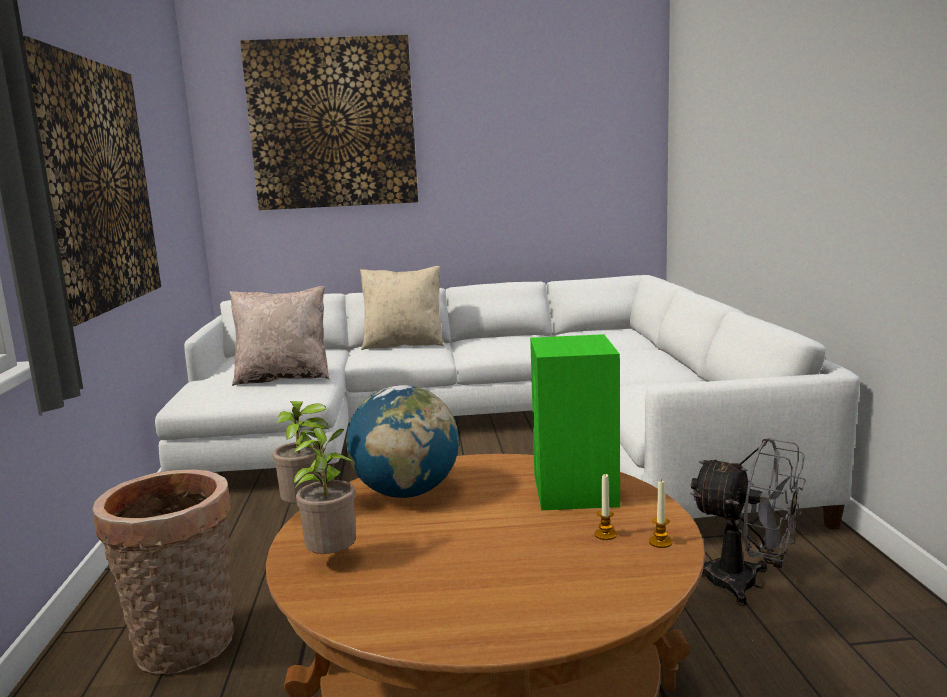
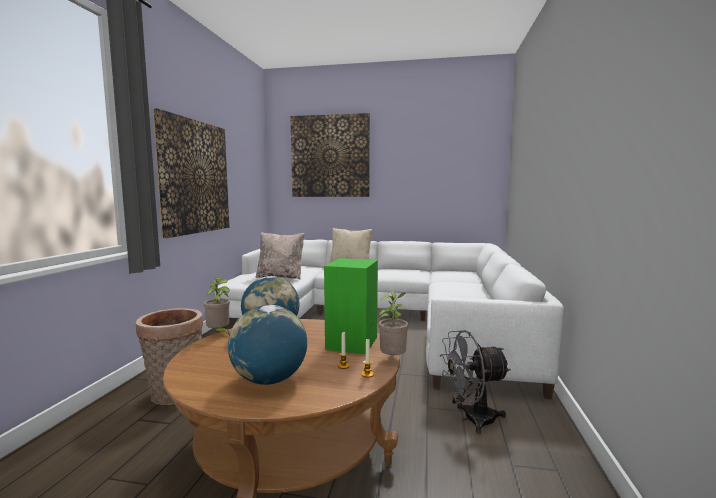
camera: 15 degrees right, 5 degrees down
(332, 559) = (206, 355): potted plant -> potted plant (393, 359)
(506, 584) = (269, 380): none -> globe
(746, 584) = (471, 419): grey fan -> grey fan turned 120 degrees clockwise

